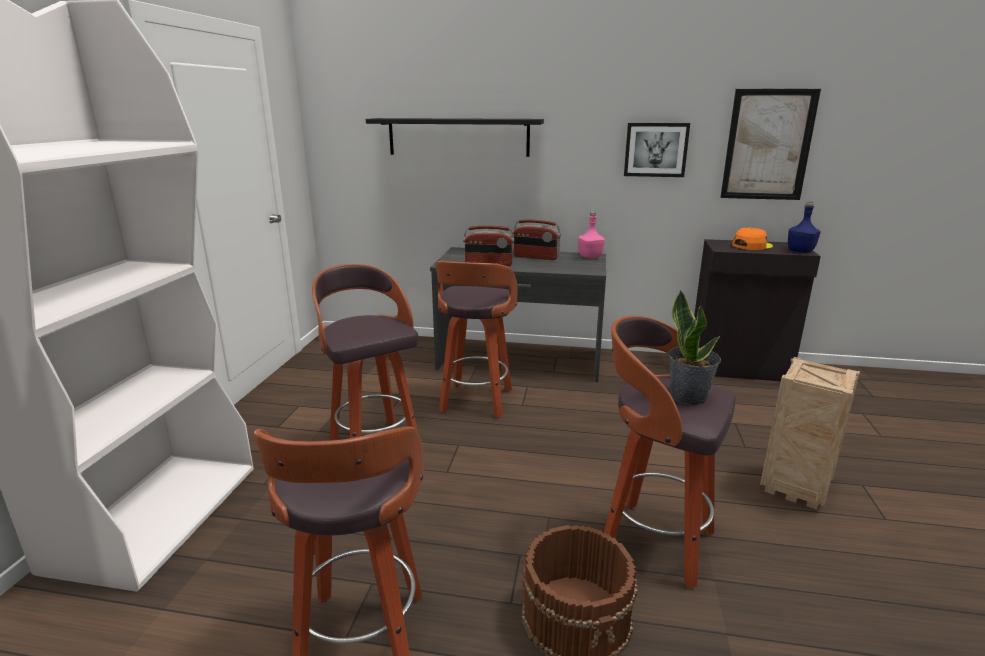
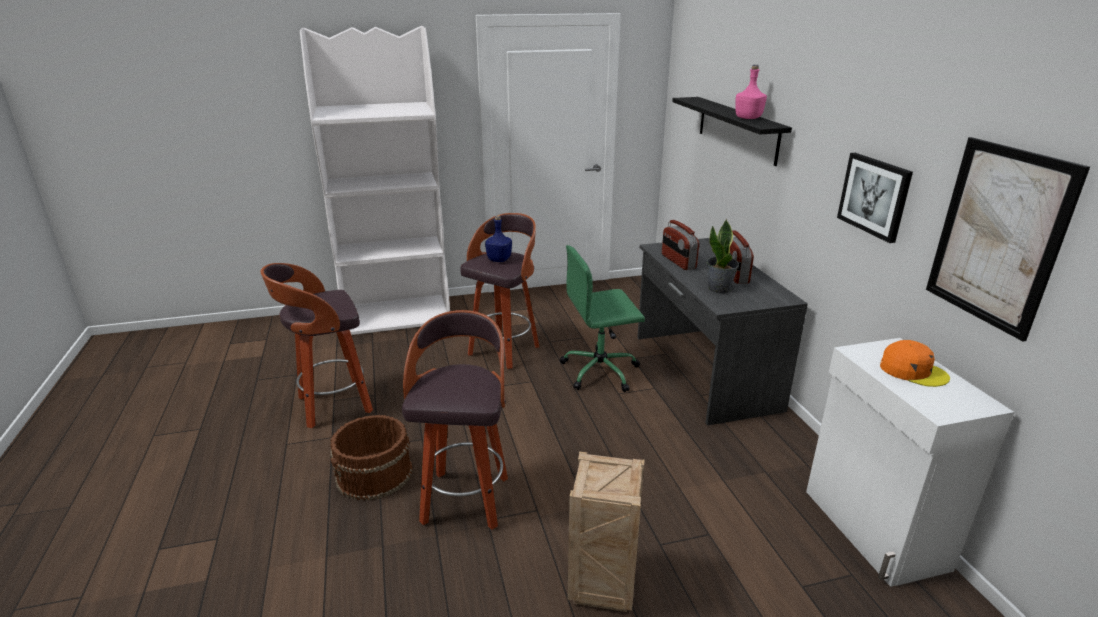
camera: 65 degrees right, 5 degrees up
(476, 402) = (601, 371): stool -> green office chair
(590, 257) = (777, 298): pink bottle -> pink bottle (749, 118)
(688, 396) = (455, 388): potted plant -> potted plant (719, 288)
(739, 368) = (873, 530): black cabinet -> white cabinet
(800, 251) = (942, 409): blue bottle -> blue bottle (499, 259)

